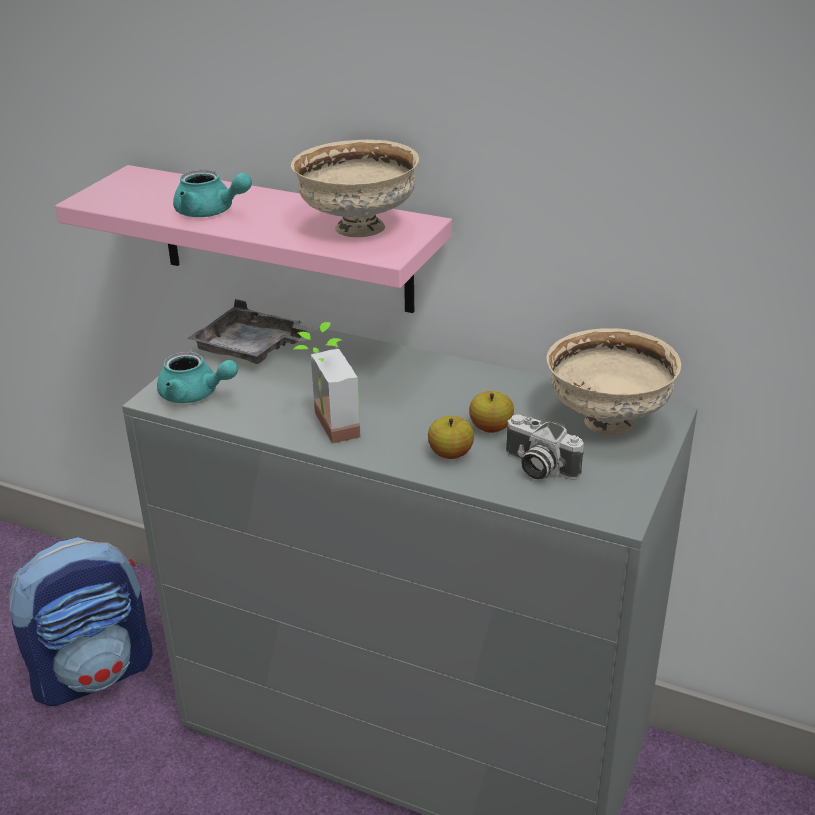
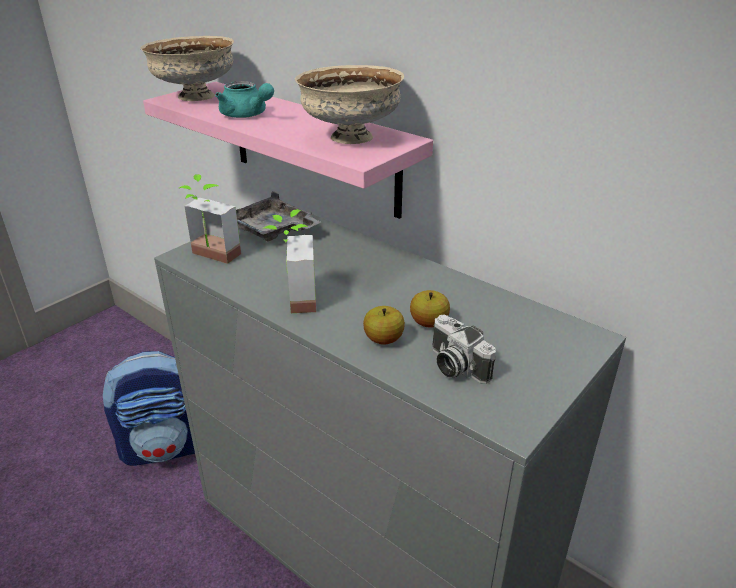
camera: 15 degrees right, 0 degrees up
(195, 395) = (210, 257): turquoise teapot -> potted plant
(606, 422) = (535, 335): beige bowl -> beige bowl (195, 97)

